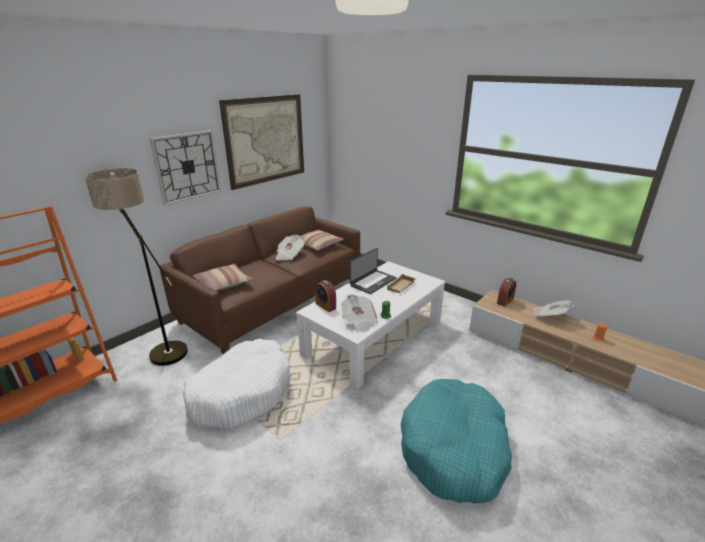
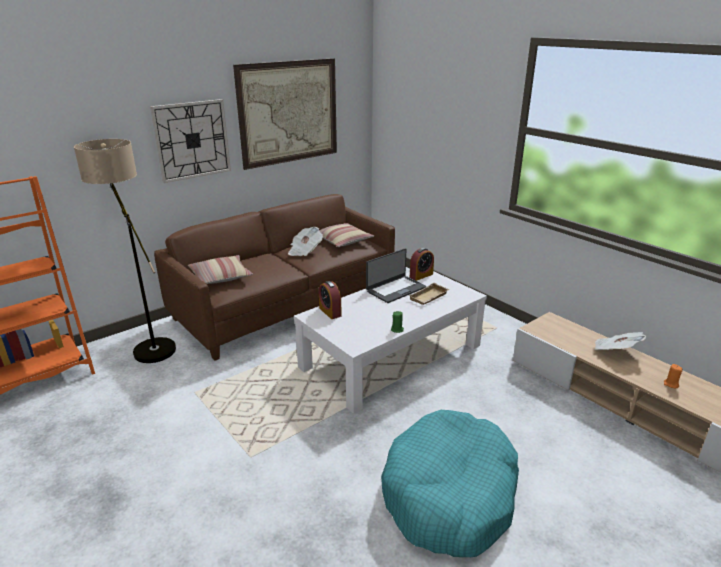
camera: 10 degrees right, 0 degrees up
(241, 392) = (222, 401): white dog bed -> none
(359, 322) = (363, 333): newspaper -> none
(505, 301) = (562, 327): alarm clock -> alarm clock (421, 275)

